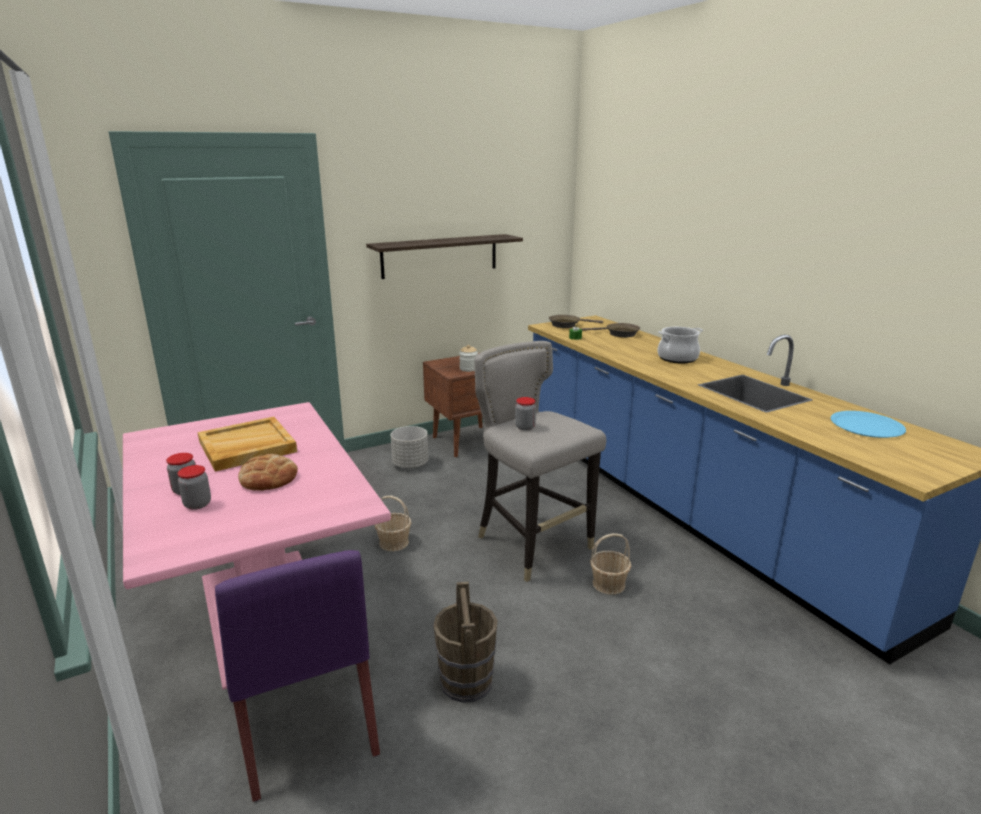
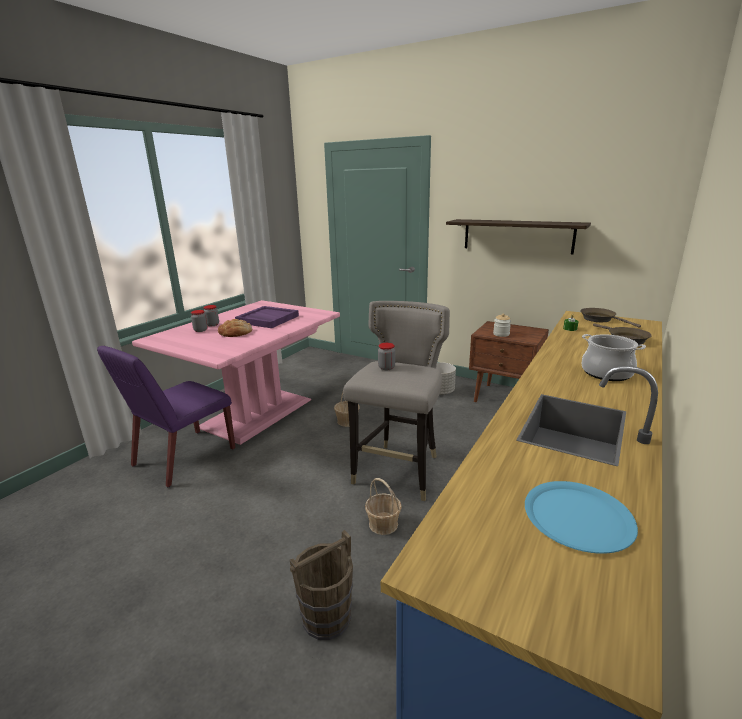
camera: 60 degrees right, 0 degrees up
(246, 447) = (267, 319): beige tray -> purple tray
(466, 682) = (235, 495): brown bucket -> brown bucket (326, 617)

